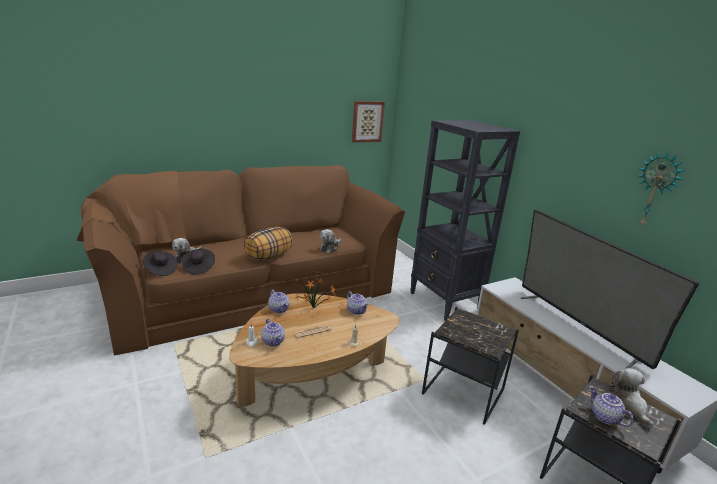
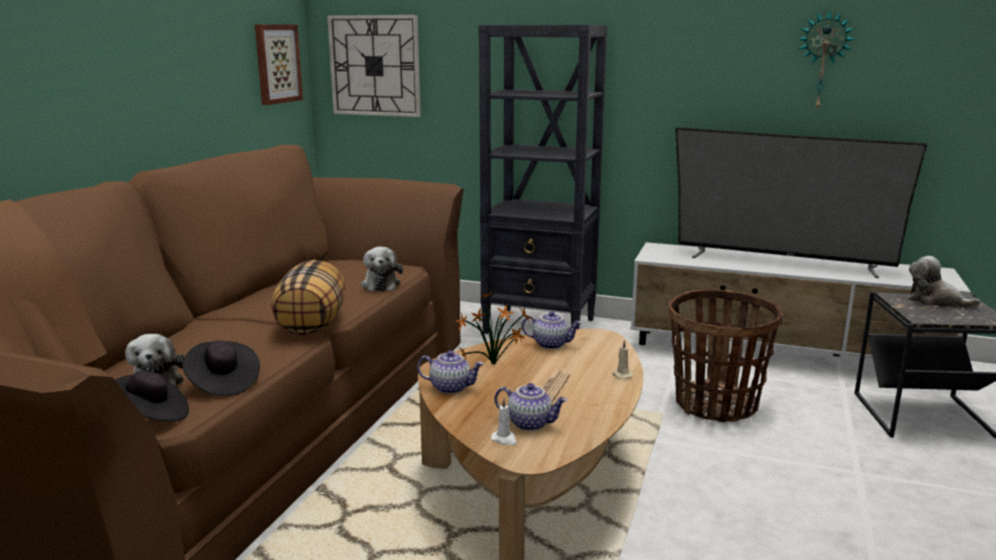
camera: 40 degrees left, 5 degrees down
(415, 130) = (375, 66): none -> wall clock
(463, 392) = (716, 405): black side table -> basket
(604, 417) = (942, 316): teapot -> none

